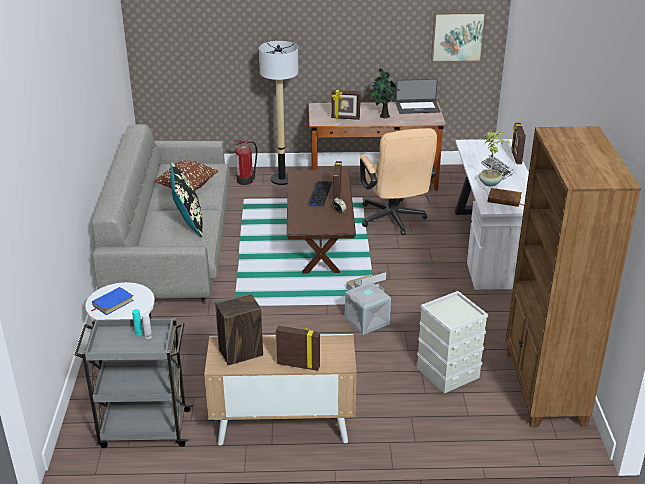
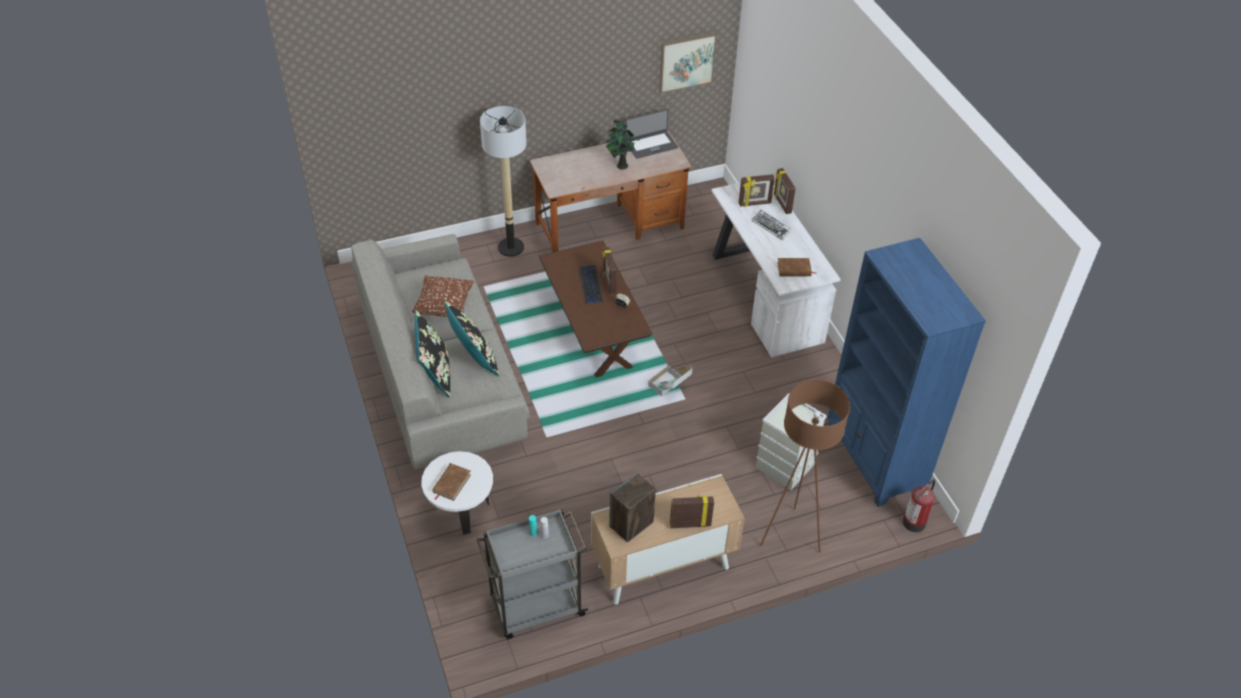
camera: 20 degrees left, 15 degrees up
(113, 303) = (451, 483): blue book -> brown book
(149, 227) = (435, 374): none -> black pillow
(246, 180) = (471, 258): fire extinguisher -> fire extinguisher (915, 521)
(345, 118) = (582, 178): picture frame -> picture frame (754, 203)
(367, 321) = (686, 423): grey storage box -> none
(394, 221) = (656, 283): beige office chair -> none
(426, 429) = (791, 535): none -> brown floor lamp
(490, 183) = (771, 248): potted plant -> none
(544, 388) = (874, 460): brown bookcase -> blue bookcase

